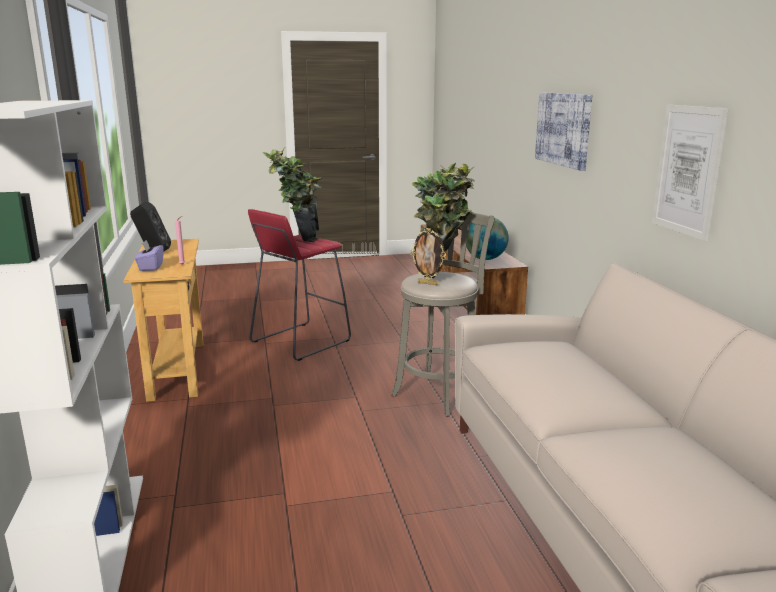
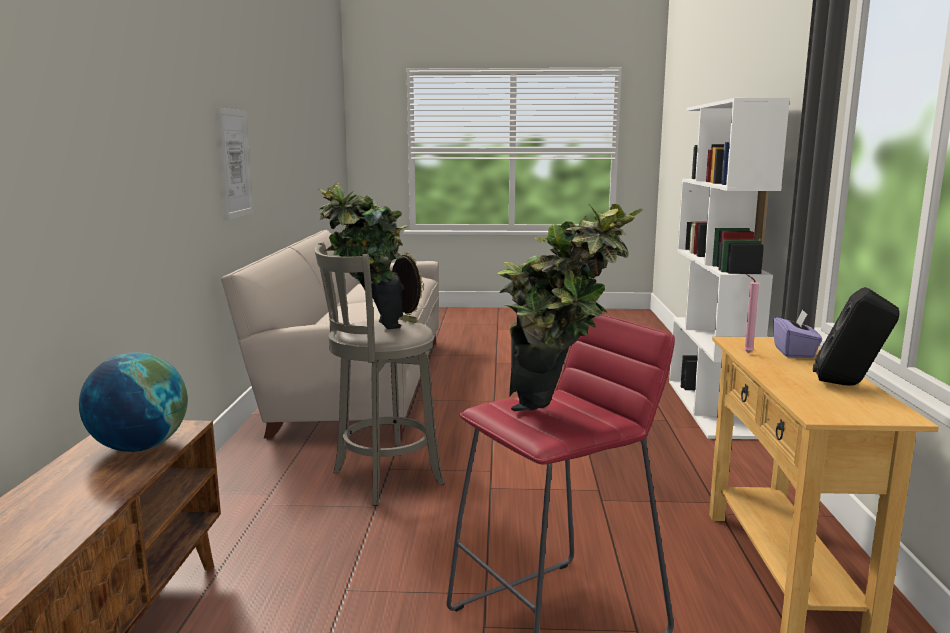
camera: 165 degrees left, 5 degrees down
(563, 129) = (112, 145): picture -> none

